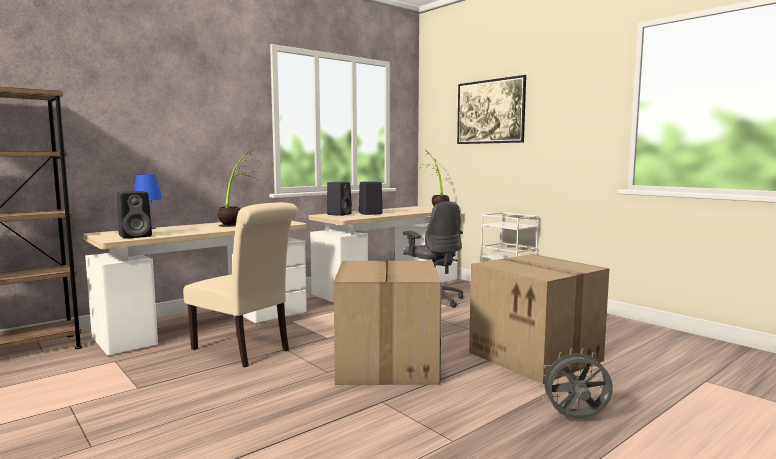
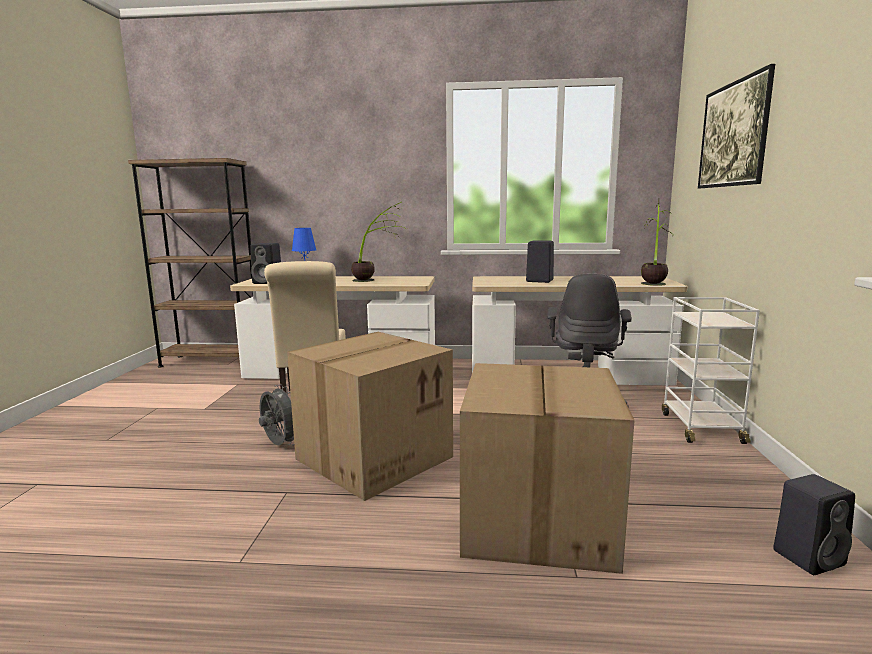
camera: 45 degrees right, 5 degrees up
(339, 214) = (505, 278): black speaker -> black speaker (809, 557)
(576, 419) = (384, 622): grey fan -> grey fan (279, 445)

